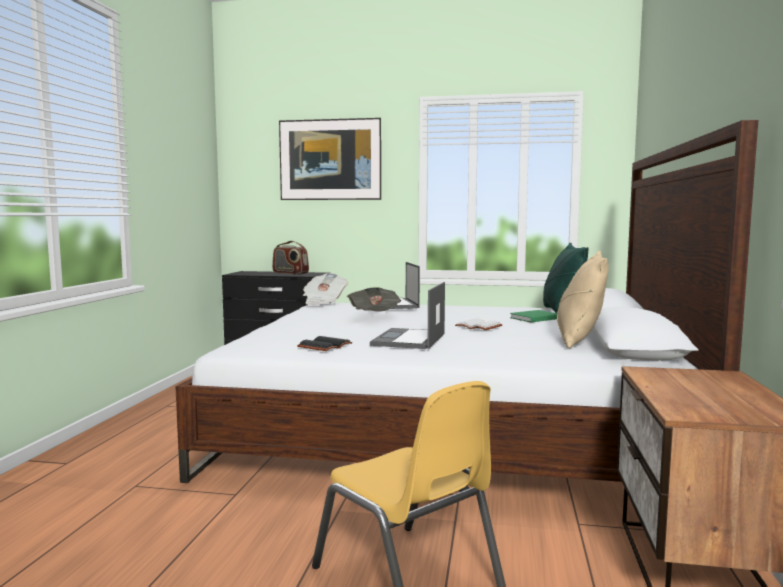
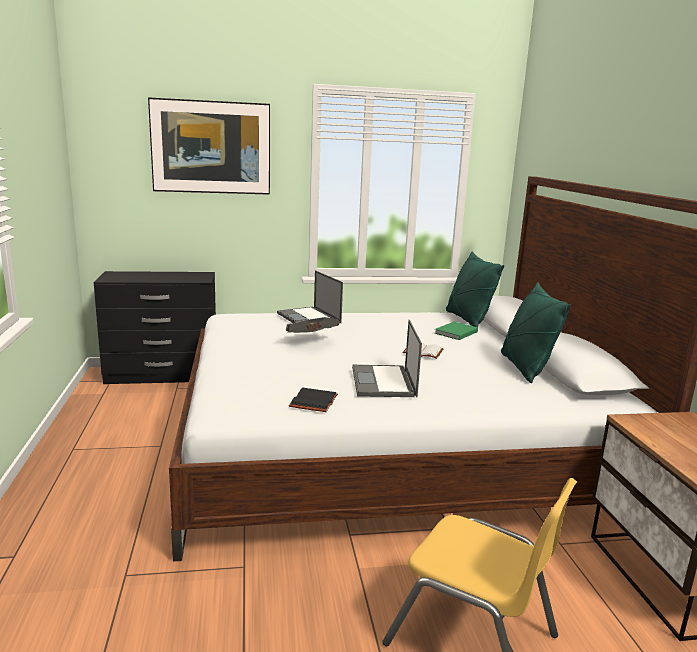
camera: 20 degrees left, 10 degrees up
(290, 273) = (171, 276): radio -> none
(323, 302) = (231, 316): newspaper -> none
(579, 341) = (525, 368): beige pillow -> green pillow

